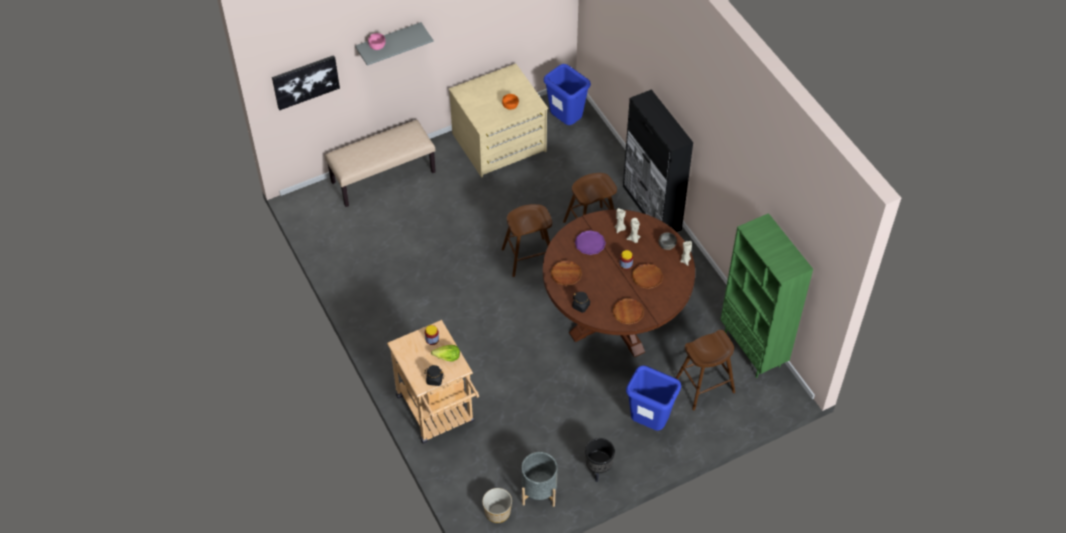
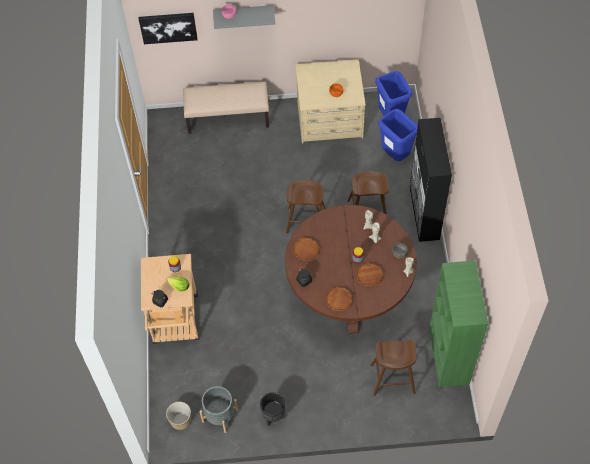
camera: 25 degrees right, 5 degrees up
(590, 244) = (337, 231): purple plate -> none
(649, 423) = (333, 393): blue trash can -> blue trash can (395, 156)

